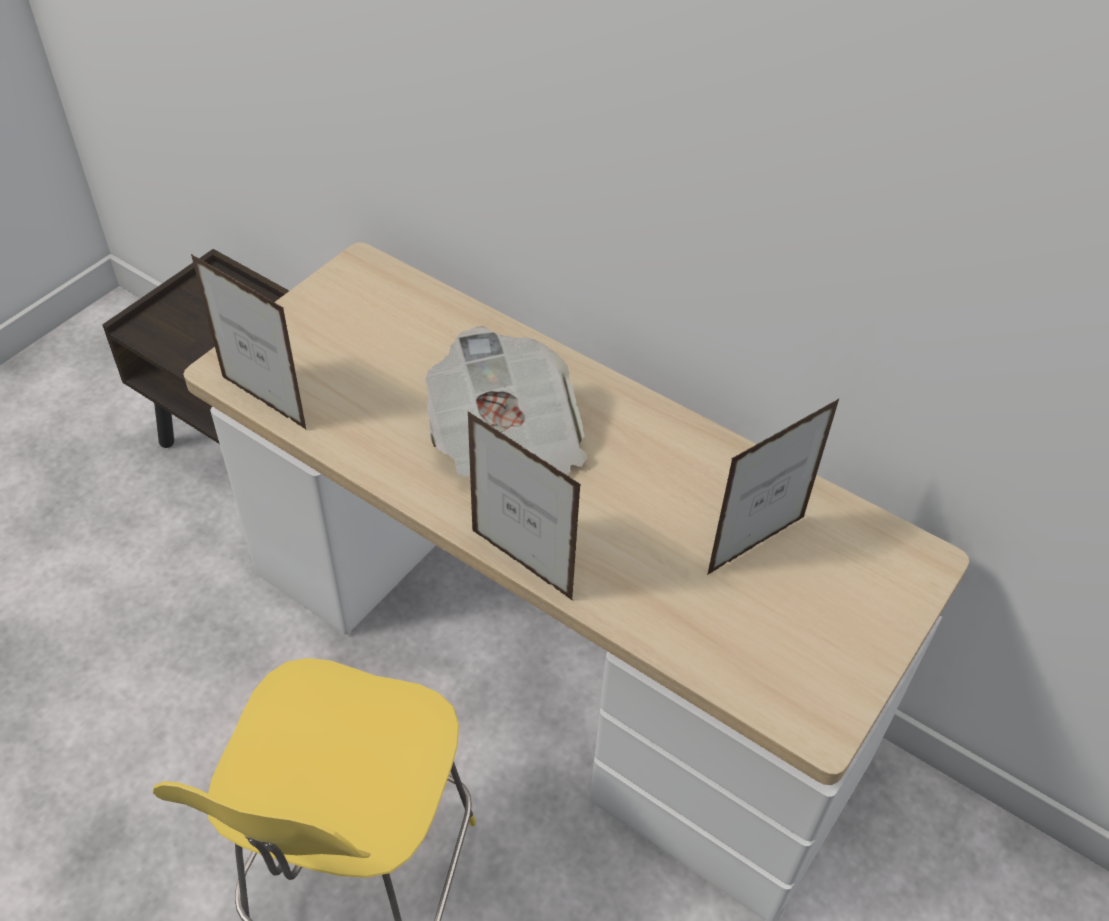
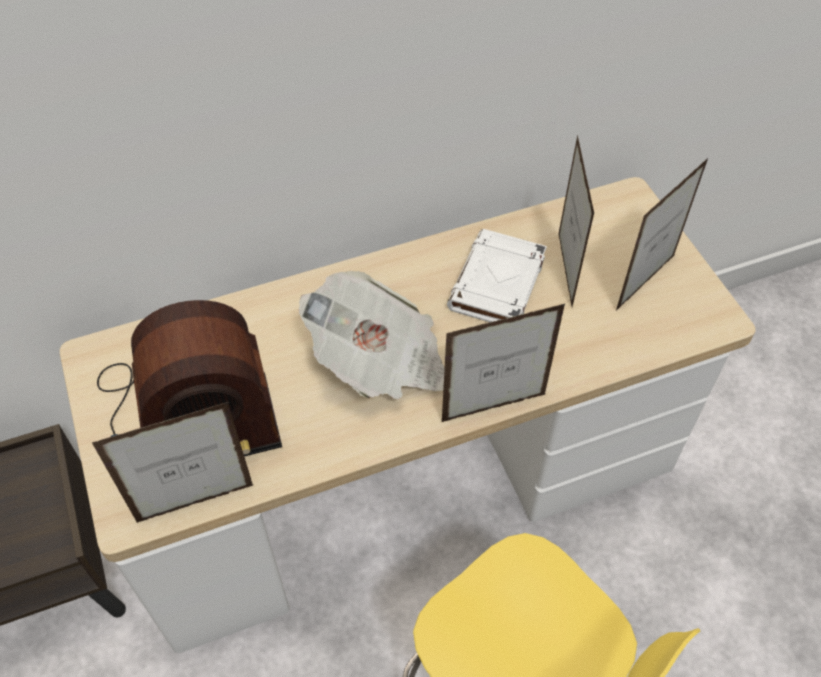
camera: 55 degrees left, 5 degrees up
(355, 347) = (188, 407): none -> radio
(682, 496) = (497, 285): none -> white book
(807, 628) = (645, 282): none -> picture frame

